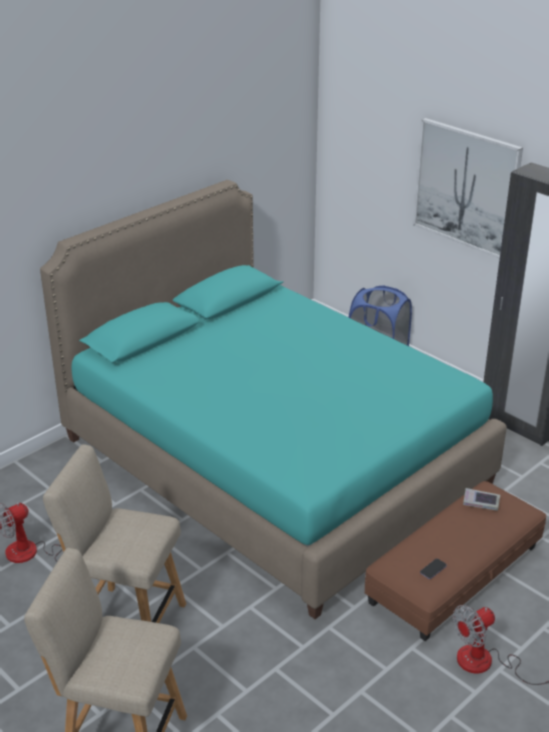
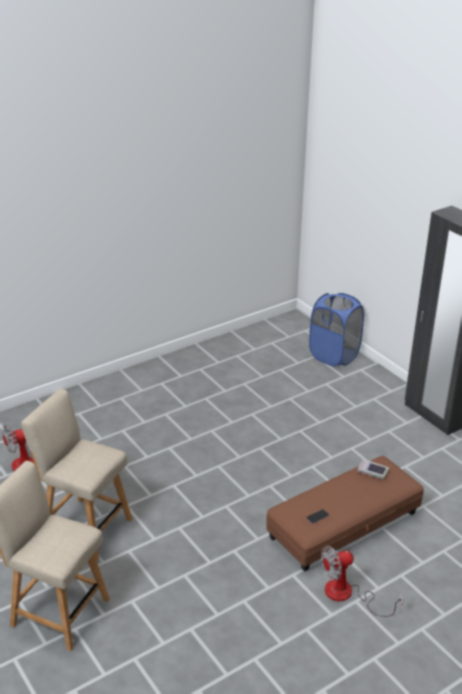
camera: 10 degrees right, 0 degrees up
(273, 461) = (229, 421): turquoise bed -> none
(466, 188) = (406, 221): picture -> none

